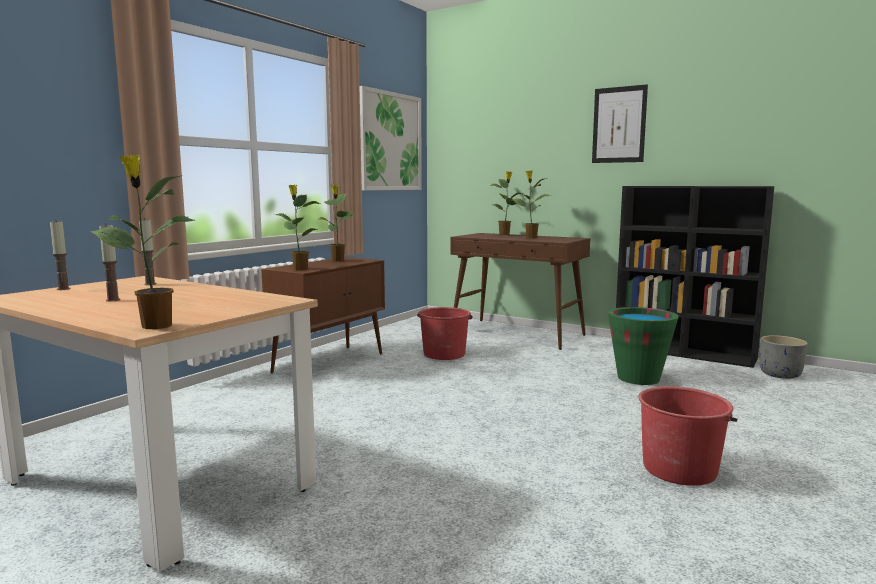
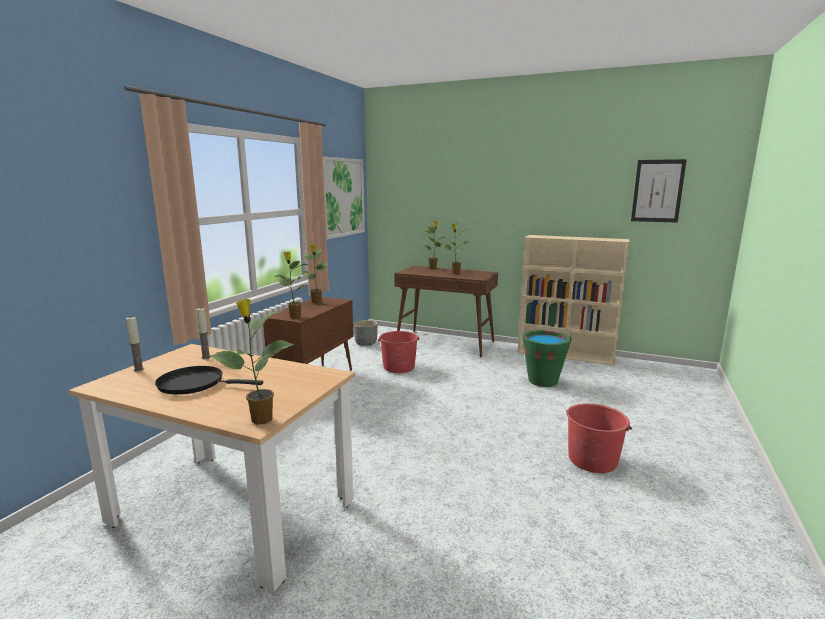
camera: 10 degrees left, 5 degrees up
(113, 300) = (195, 384): candle -> black frying pan
(619, 125) = (519, 189): picture -> picture (657, 191)
(684, 353) = (566, 355): black bookcase -> beige bookcase
(779, 374) = (632, 371): grey planter -> grey planter (365, 343)

